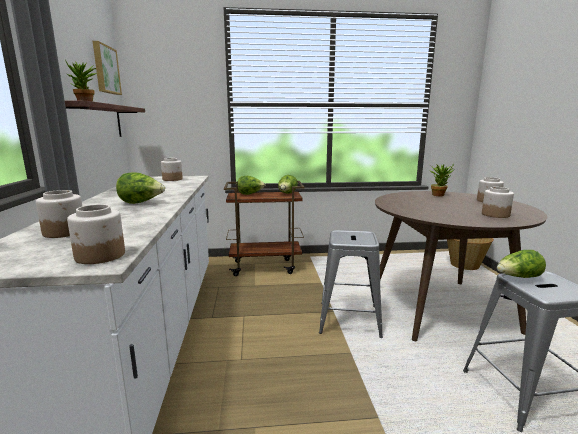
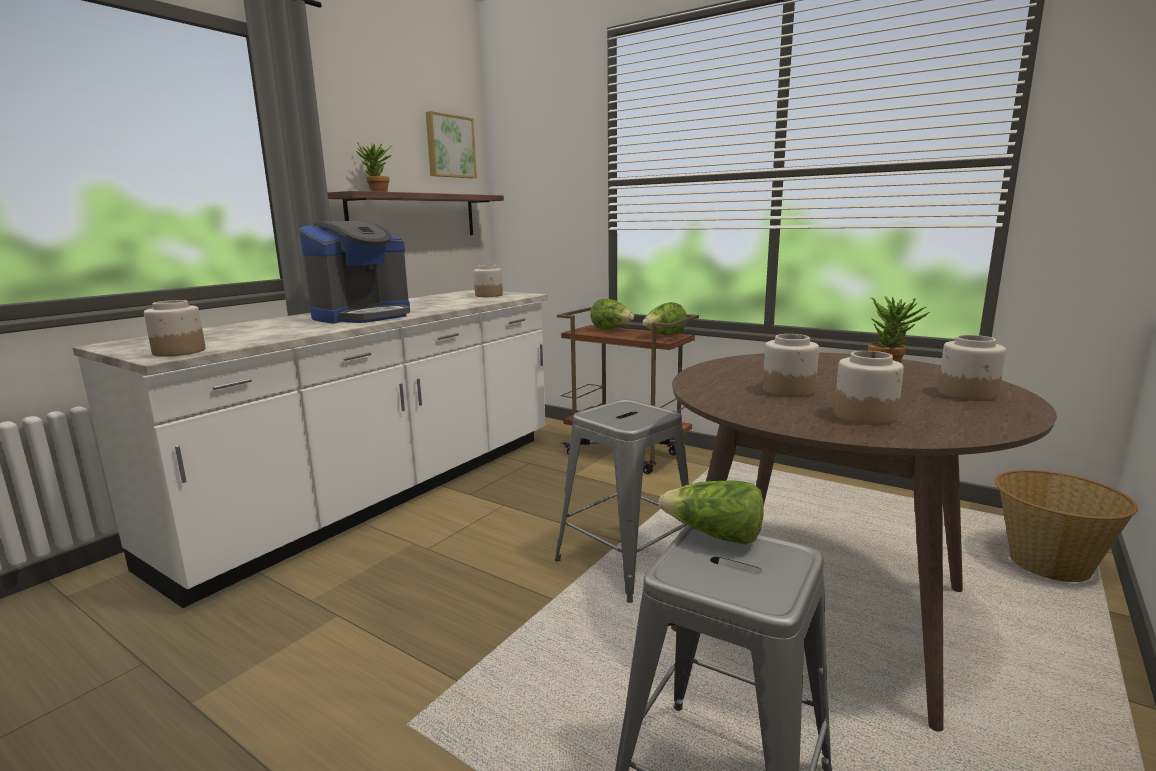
camera: 40 degrees right, 0 degrees up
(65, 232) = (227, 332): jar -> jar (789, 390)
(141, 203) = (363, 316): lettuce -> coffee machine

